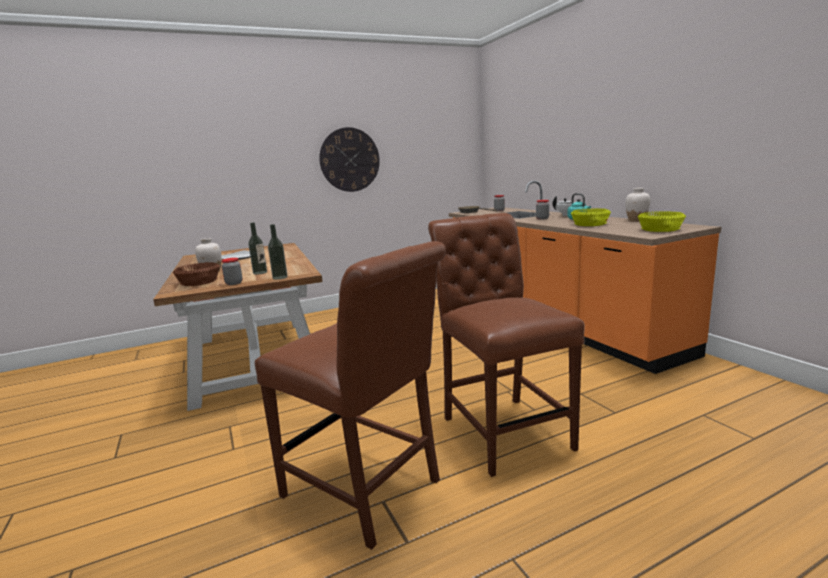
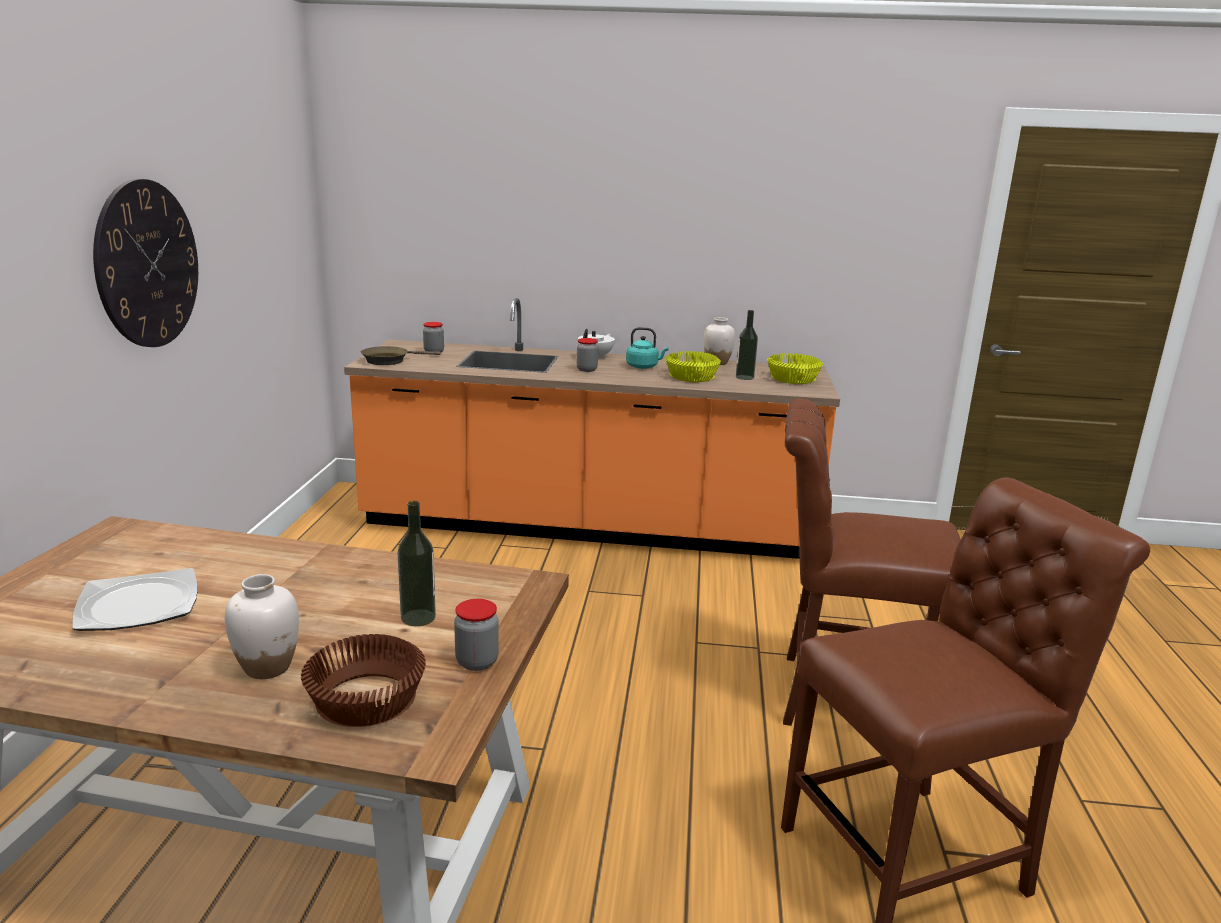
camera: 60 degrees left, 5 degrees up
(280, 277) = (517, 609): bottle -> bottle (744, 377)

